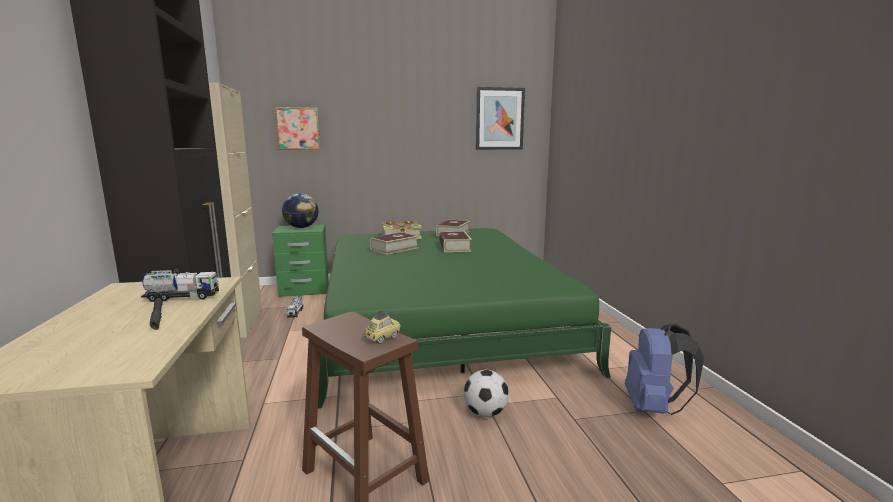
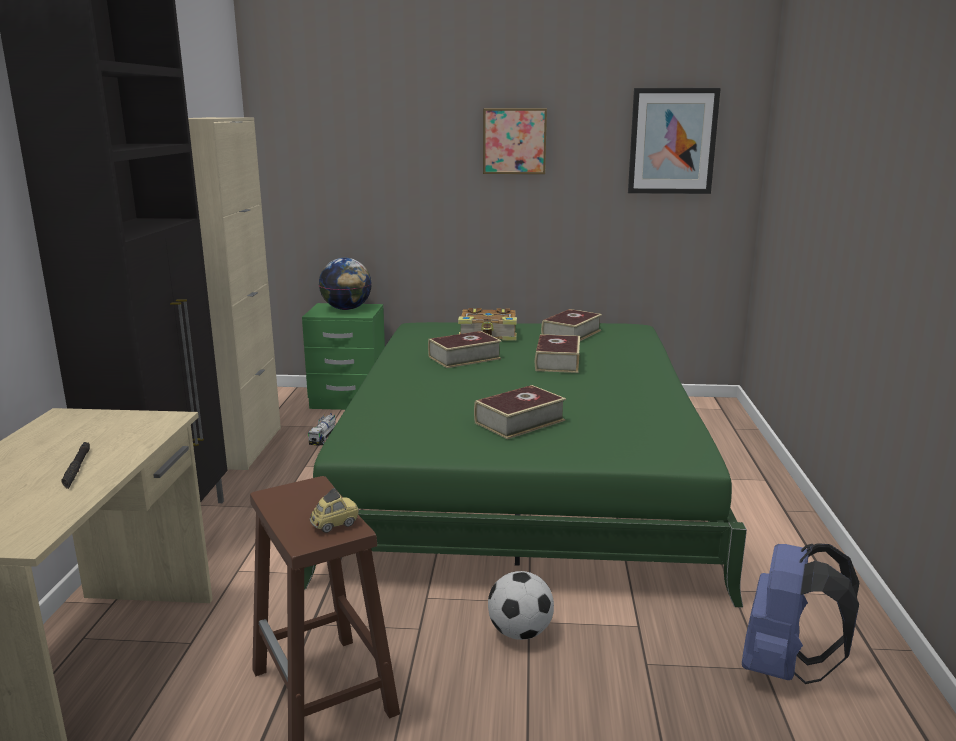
camera: 15 degrees right, 5 degrees up
(182, 297) = (116, 441): toy truck -> none
(298, 128) = (348, 158): picture -> picture (514, 141)
(453, 277) = (519, 421): none -> book

